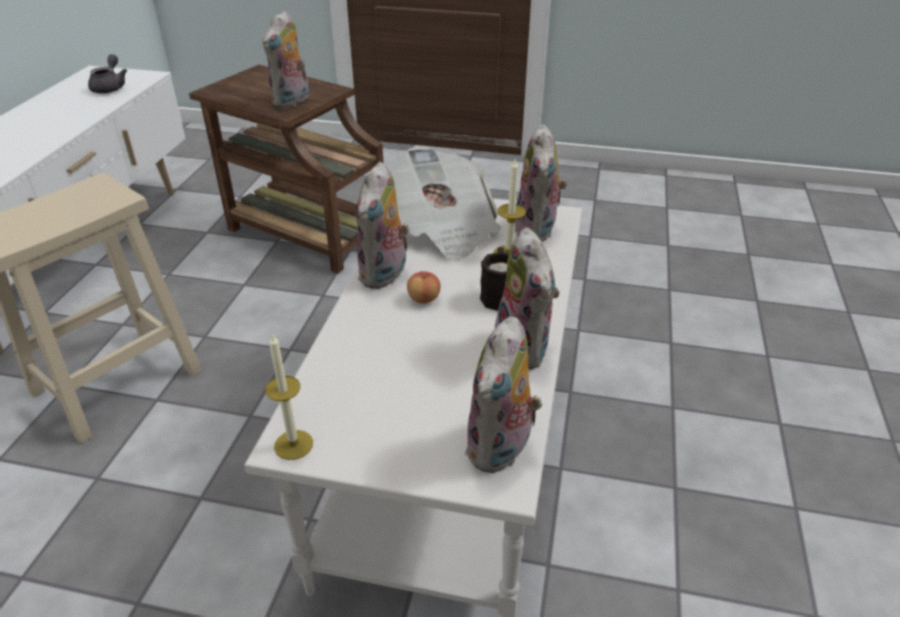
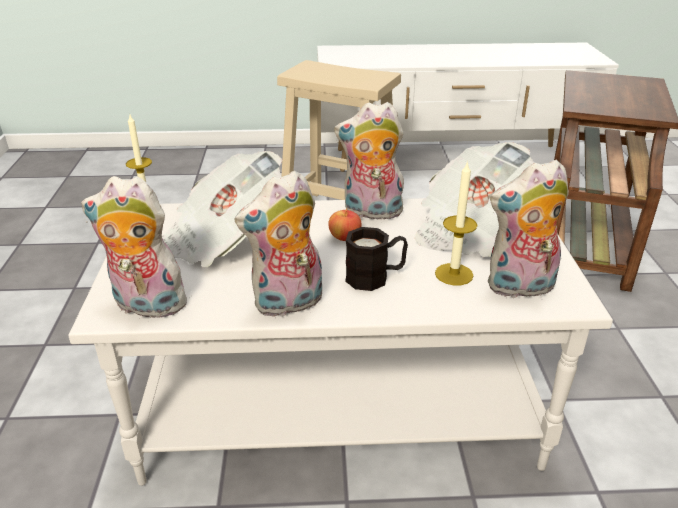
camera: 75 degrees right, 5 degrees down
(110, 87) = (560, 56): grey teapot -> none
(292, 101) = (606, 104): plush toy -> none
(386, 381) = (223, 238): none -> newspaper

